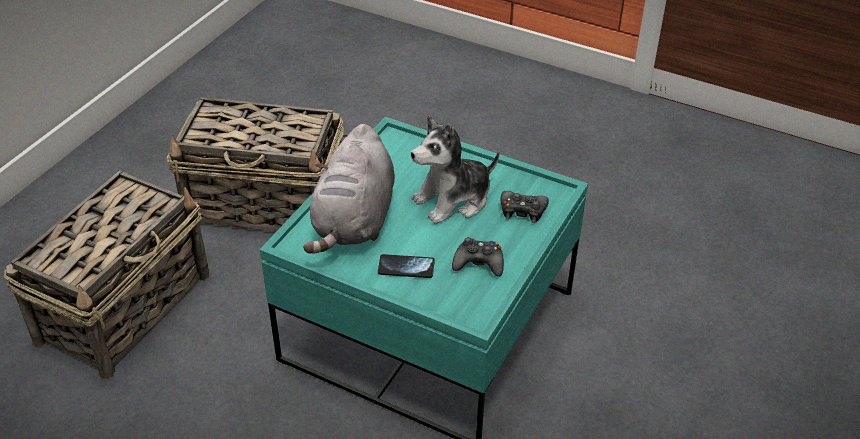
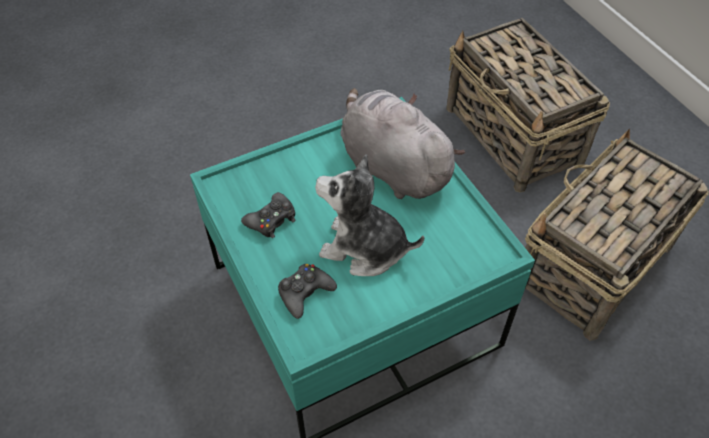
camera: 125 degrees right, 10 degrees up
(406, 267) = (309, 172): phone -> none
(453, 200) = (364, 248): plush toy -> plush toy turned 75 degrees counterclockwise

